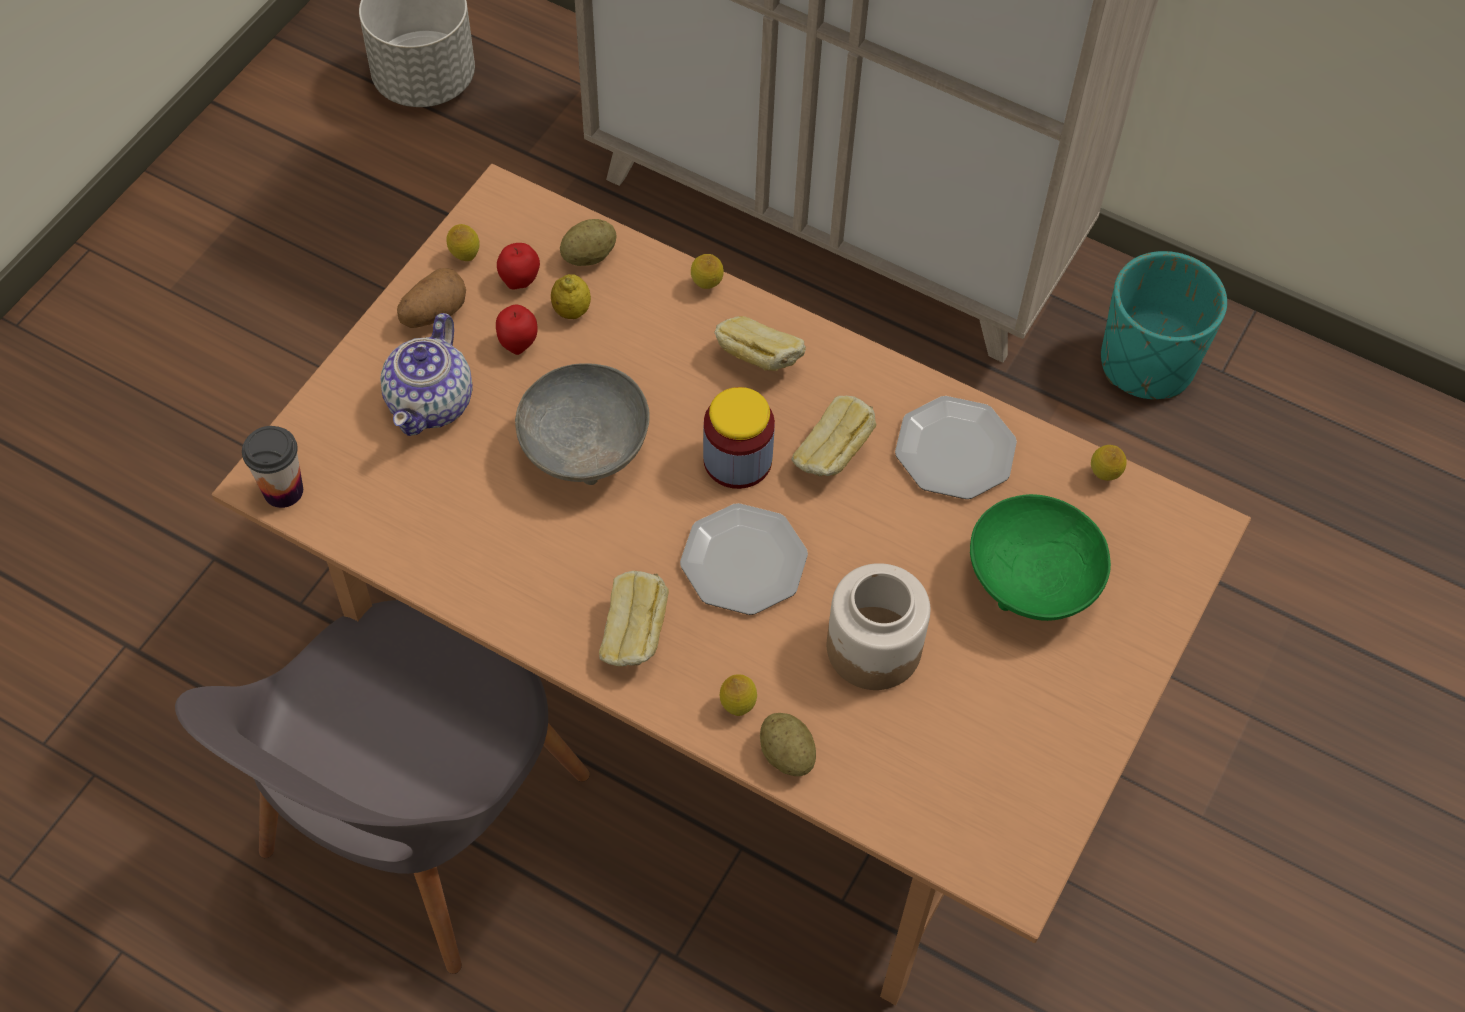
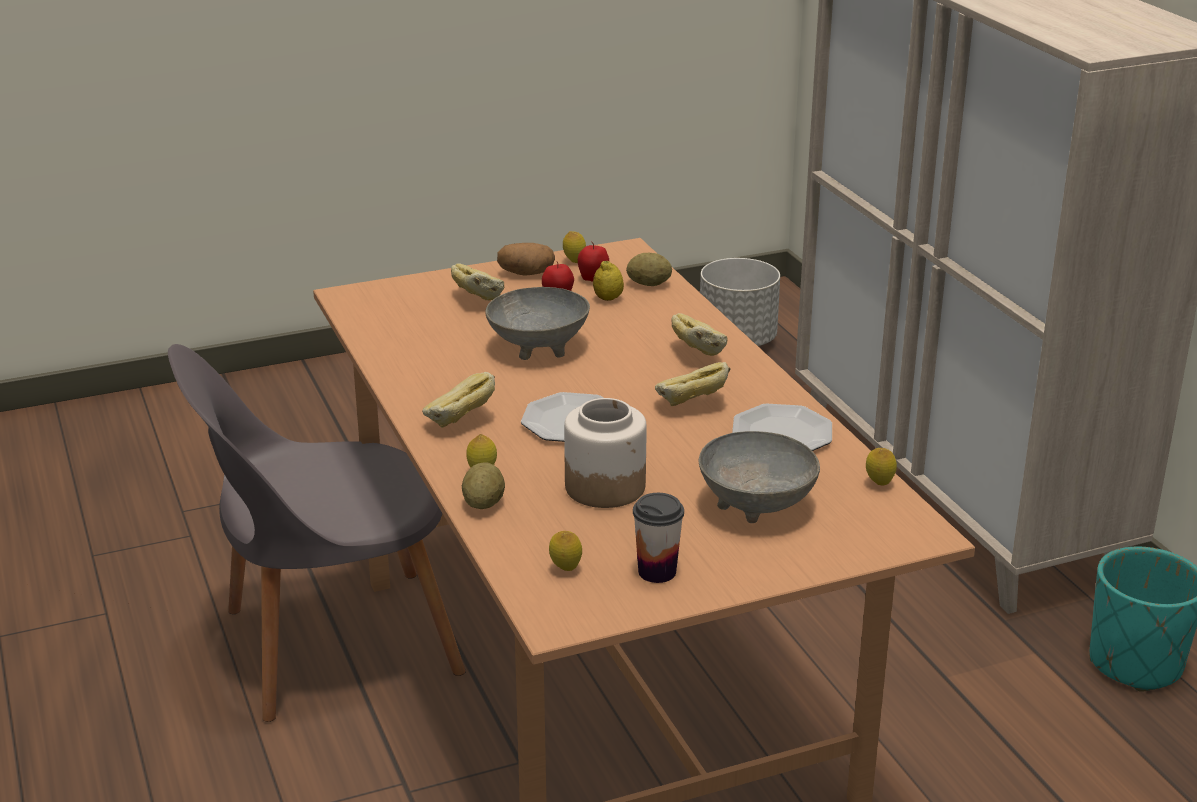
camera: 40 degrees right, 30 degrees down
(283, 490) = (350, 301): cup -> cup (657, 572)
(432, 402) = (477, 301): teapot -> bread
(706, 286) = (706, 317): lemon -> lemon (565, 569)
(737, 460) = (627, 384): jar -> none
(1033, 585) = (757, 507): green bowl -> grey bowl

